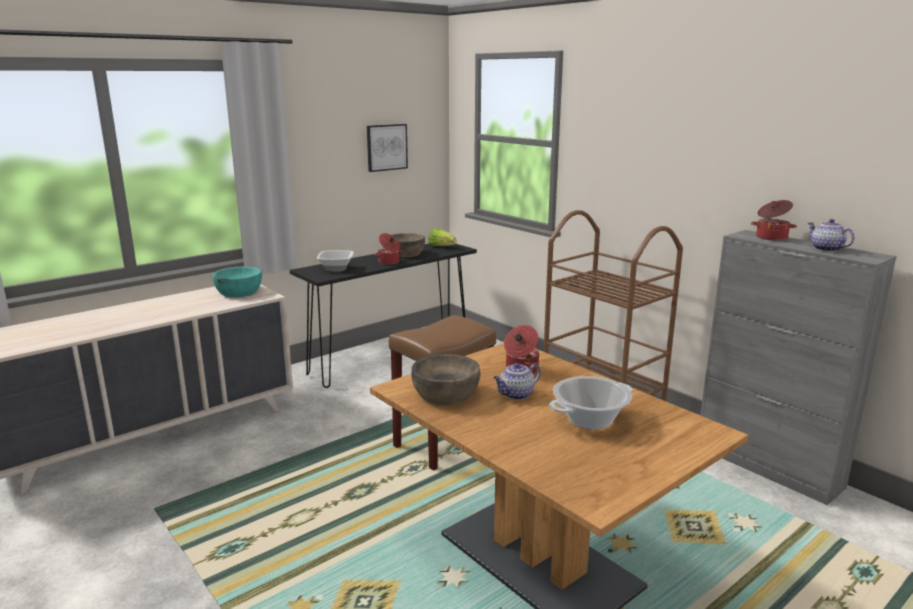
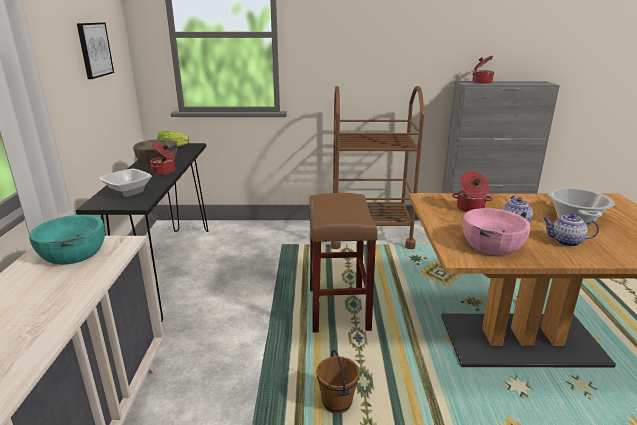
camera: 50 degrees left, 5 degrees up
(323, 490) = (336, 403): none -> brown bucket
(445, 394) = (492, 244): brown bowl -> pink bowl
(825, 249) = (519, 83): teapot -> teapot (565, 241)

